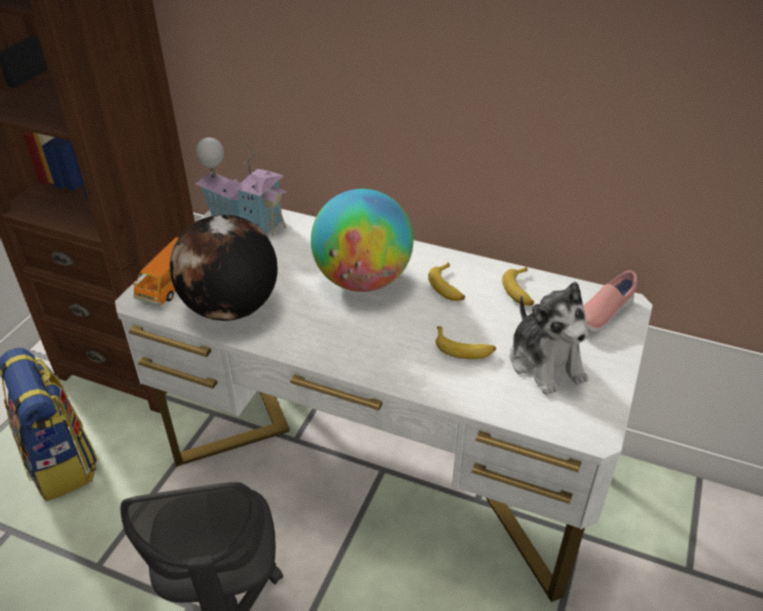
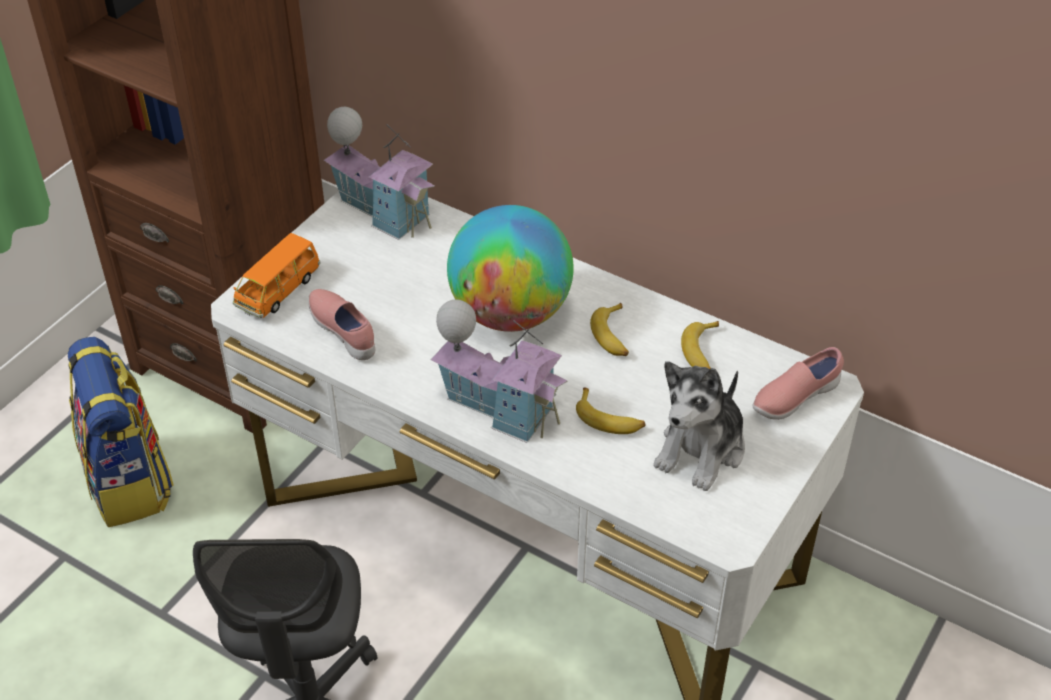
camera: 10 degrees right, 5 degrees up
(231, 309) = (344, 332): globe -> pink shoe
(373, 351) = (501, 408): none -> toy house
(545, 363) = (701, 449): plush toy -> plush toy turned 45 degrees clockwise

